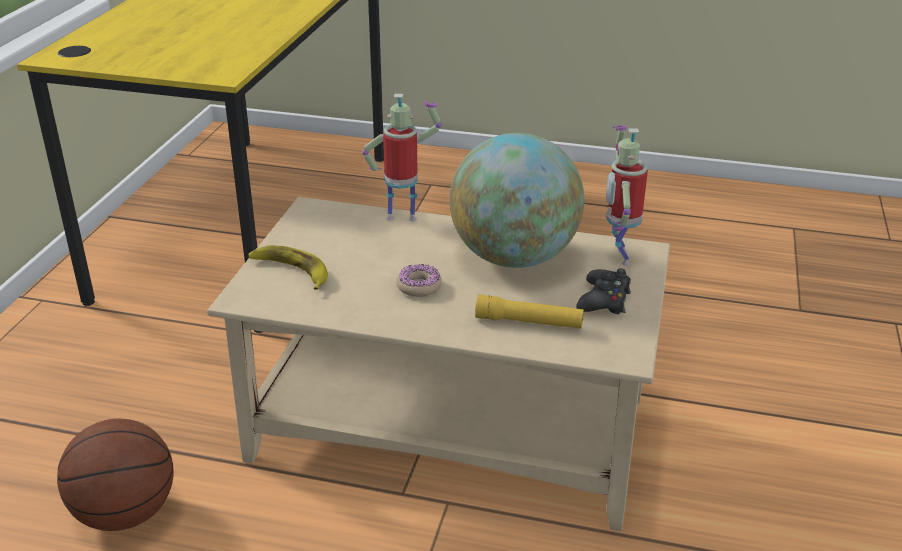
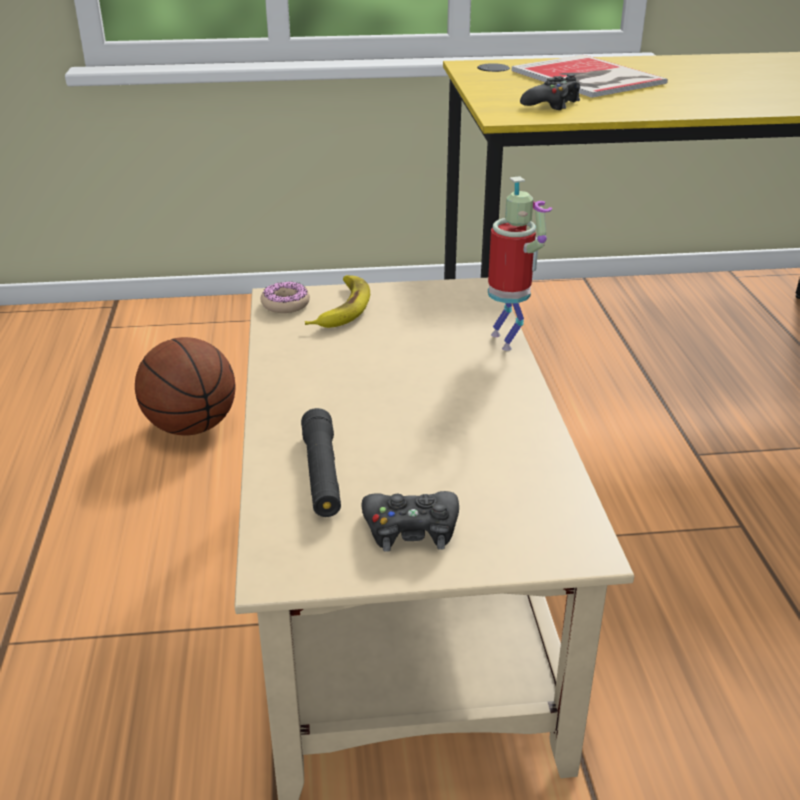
camera: 70 degrees right, 0 degrees up
(164, 29) = (587, 78): none -> book
(211, 54) = (551, 103): none -> black game controller
(419, 286) = (358, 383): donut -> donut (285, 304)
(514, 257) = (471, 434): globe -> none
(529, 322) = (322, 474): yellow flashlight -> black flashlight
(618, 256) = (545, 524): toy robot -> none

